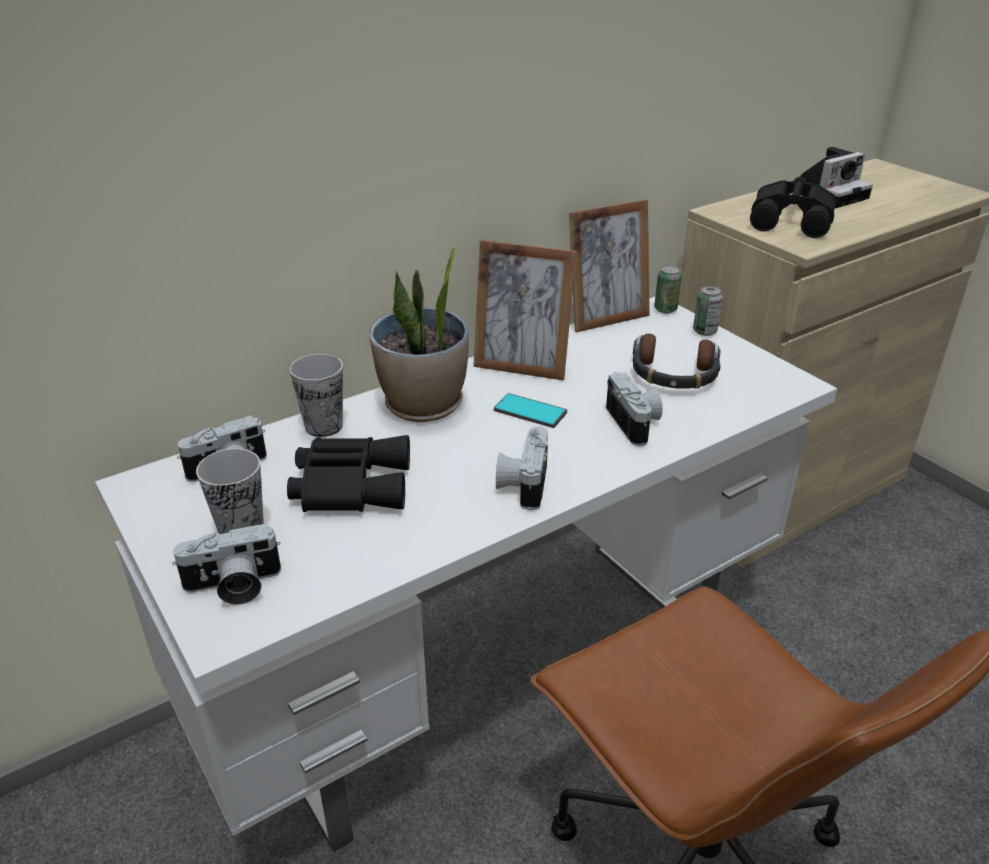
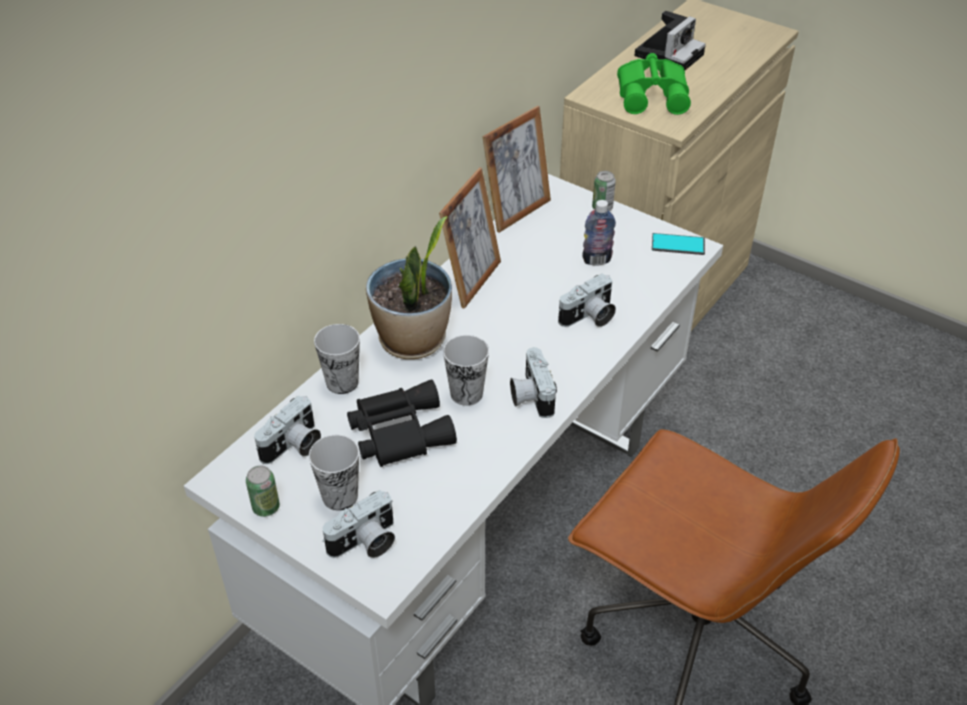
camera: 20 degrees left, 10 degrees up
(449, 465) = (466, 393): none -> cup
(521, 367) = (472, 281): picture frame -> picture frame turned 60 degrees counterclockwise
(530, 411) = (502, 325): phone -> phone (678, 245)
(636, 424) = (589, 317): camera -> camera turned 90 degrees clockwise
(665, 309) = (560, 190): can -> can (266, 507)
(673, 374) = (596, 260): headphones -> bottle
(793, 219) = (654, 94): black binoculars -> green binoculars

